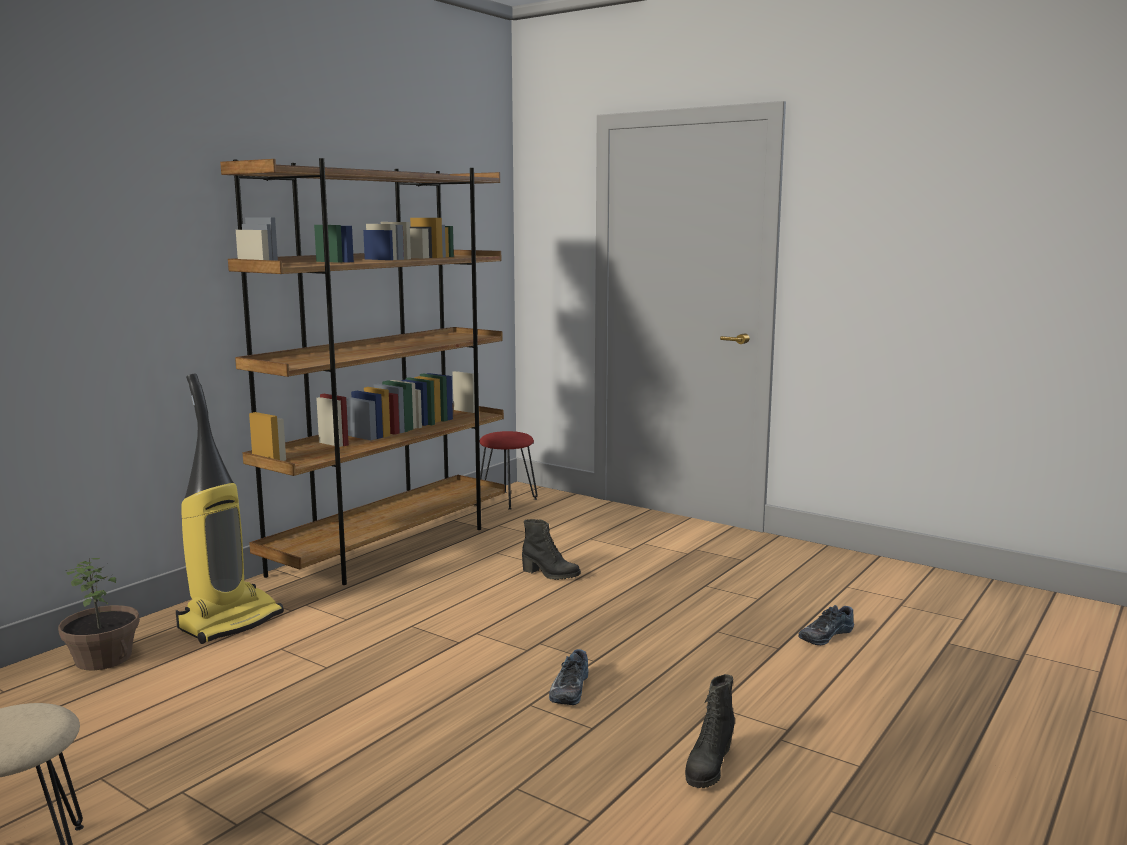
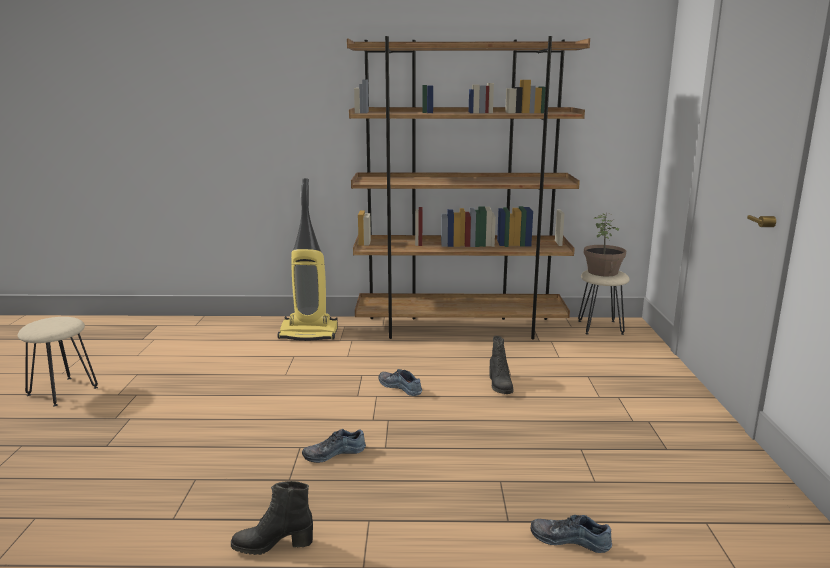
camera: 55 degrees right, 5 degrees up
(104, 658) = (242, 327): potted plant -> potted plant (603, 272)
(477, 615) = (401, 387): none -> shoe
(507, 500) = (600, 327): red stool -> beige stool

